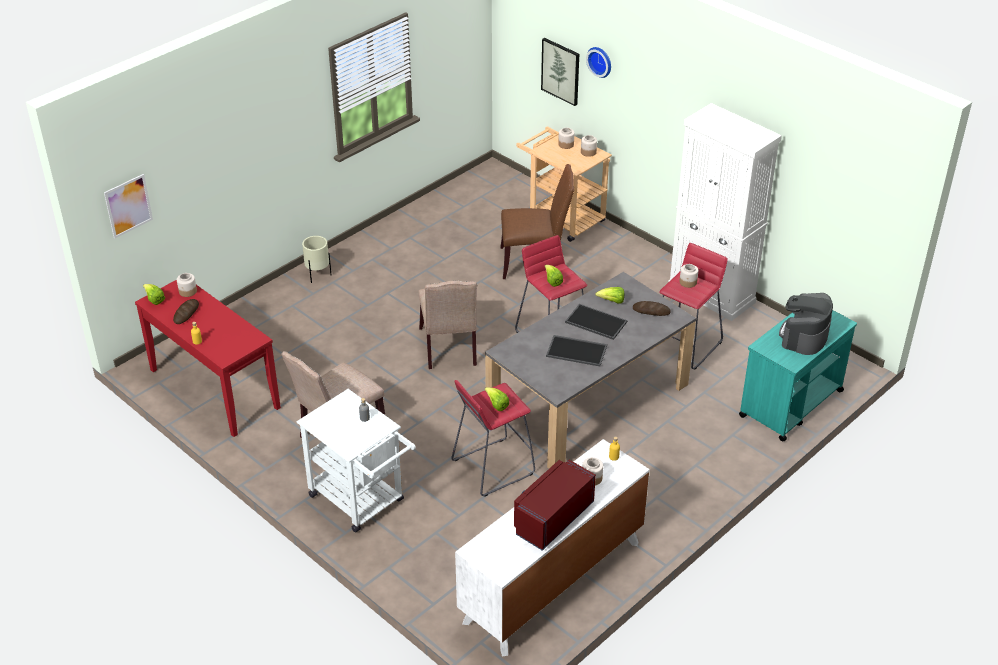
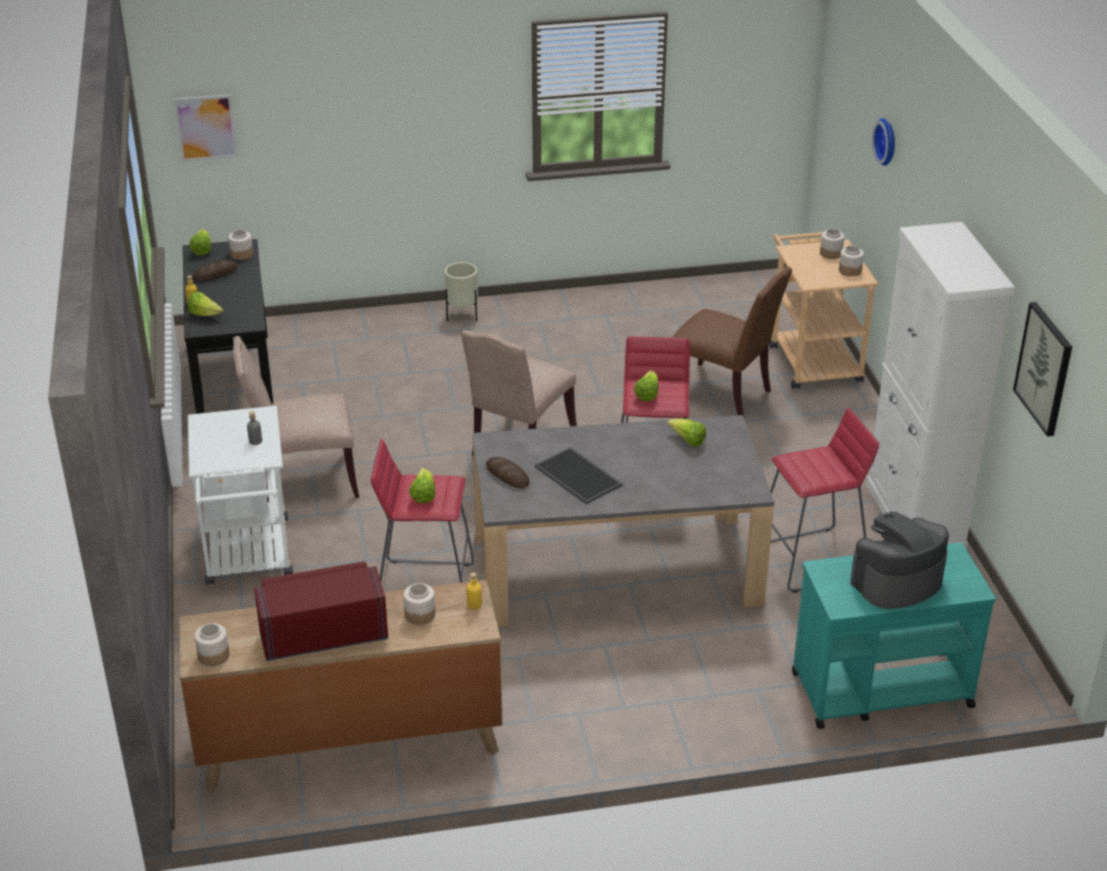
camera: 35 degrees right, 5 degrees down
(214, 389) = (234, 383): red console table -> black console table
(216, 346) = (205, 314): none -> lettuce
(552, 582) = (349, 743): white dresser -> brown dresser
(561, 71) = (857, 151): picture -> picture (1045, 368)
(595, 322) = (638, 455): tray -> none
(651, 311) = (725, 470): bread -> bread (507, 475)
(688, 282) = (819, 461): jar -> jar (213, 656)

